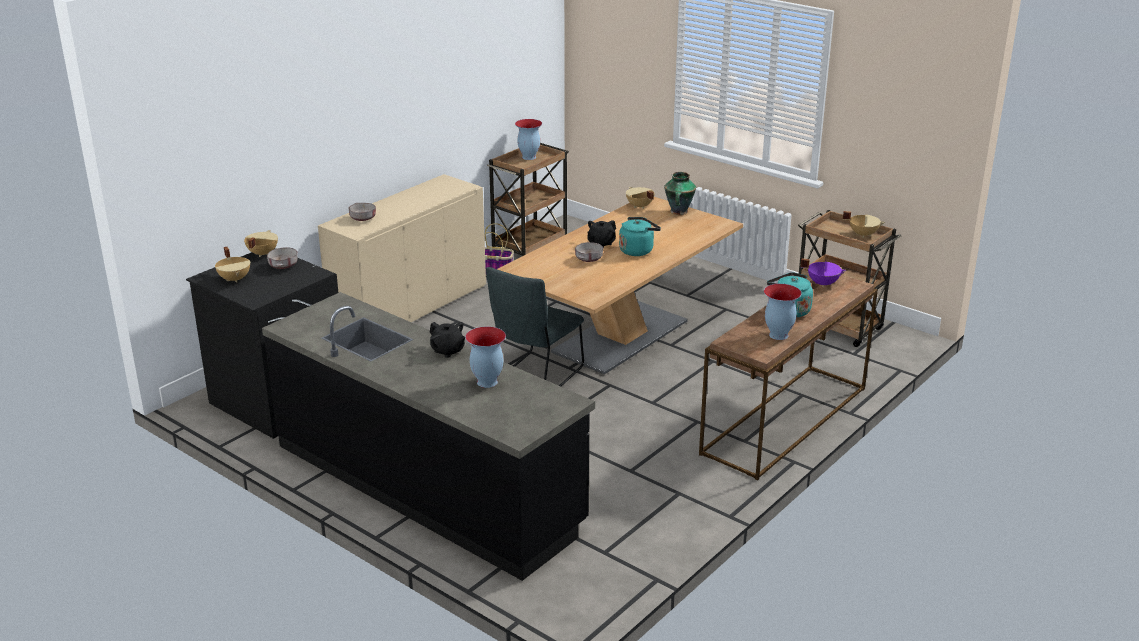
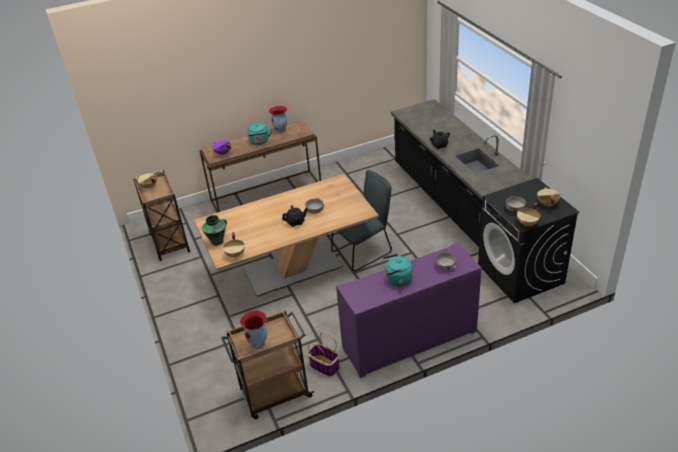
camera: 150 degrees left, 10 degrees up
(409, 307) = (409, 340): beige cabinet -> purple cabinet
(486, 382) = (430, 127): vase -> none
(637, 250) = (280, 211): turquoise kettle -> turquoise kettle (397, 280)

